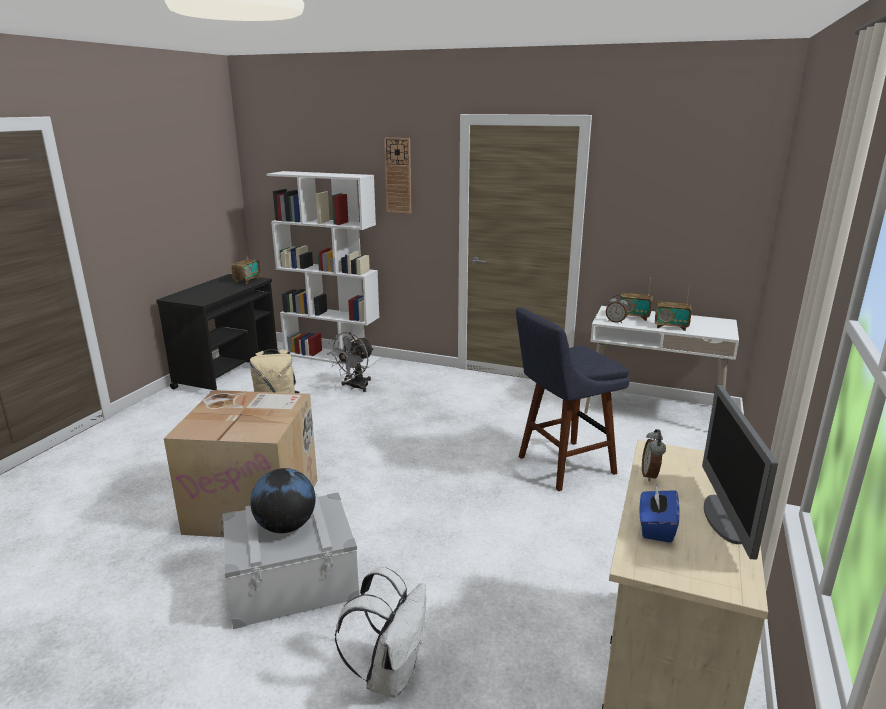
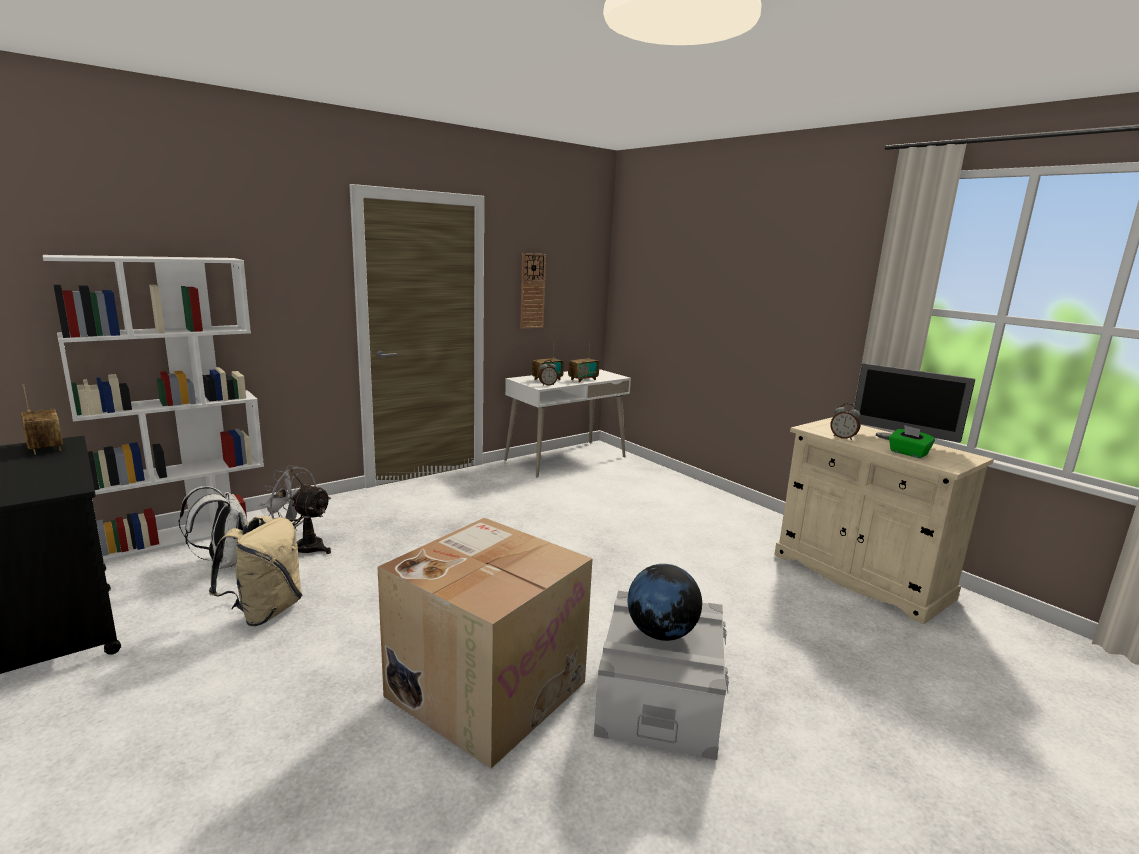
camera: 60 degrees left, 5 degrees down
(355, 387) = (303, 547): grey fan -> grey fan turned 135 degrees clockwise
(390, 674) = (820, 677): white backpack -> white backpack (224, 563)
(398, 175) = (268, 259): wall clock -> wall clock (532, 291)
(561, 466) = (603, 514): blue stool -> none
(656, 527) = (908, 453): blue tissue box -> green tissue box

